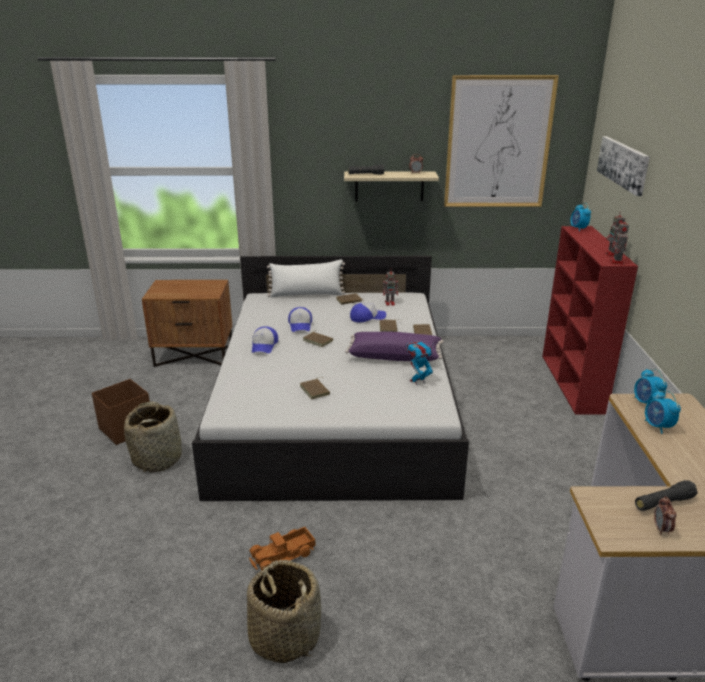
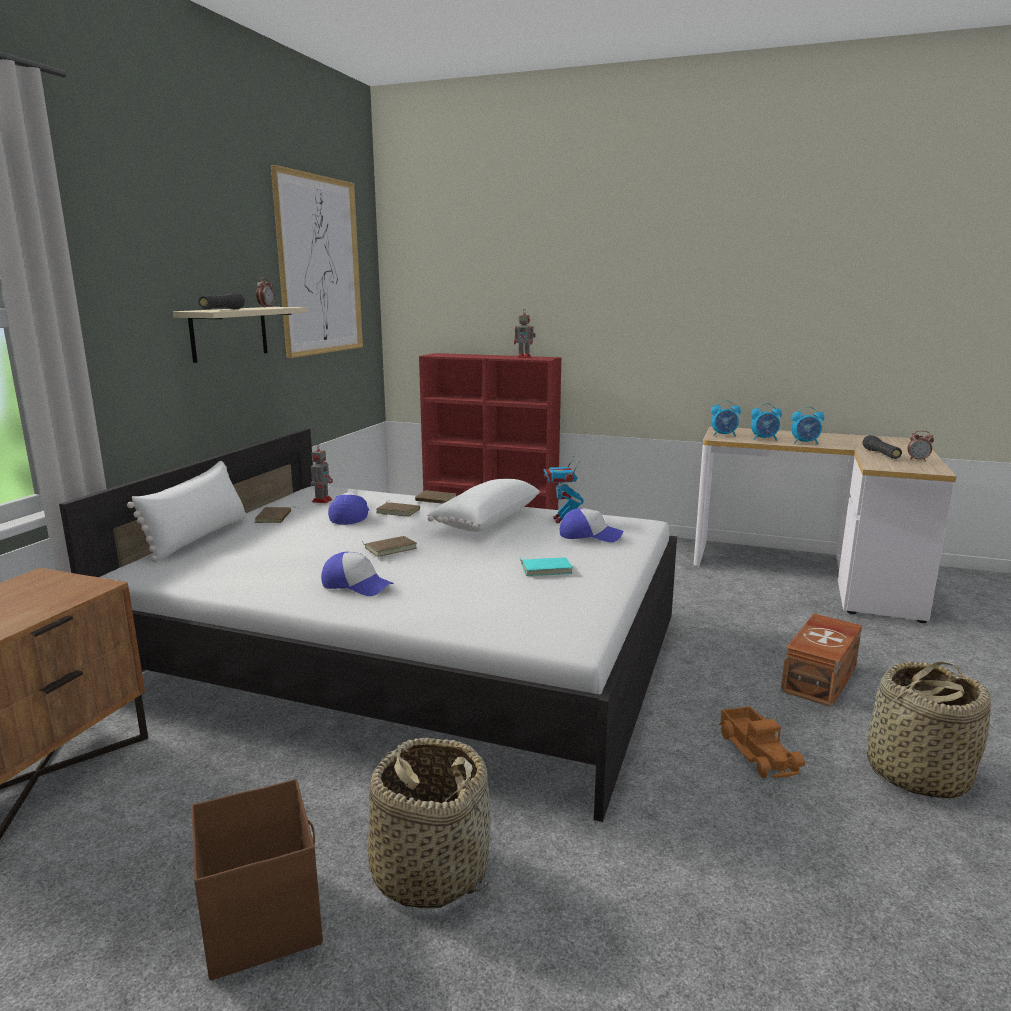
camera: 70 degrees left, 10 degrees down
(300, 325) = (320, 551): cap -> cap (590, 535)
(315, 390) = (546, 569): brown book -> turquoise book
(394, 356) = (485, 520): purple pillow -> white pillow
(403, 589) = (821, 678): none -> brown storage box
(578, 229) = (437, 354): alarm clock -> alarm clock (805, 443)
(617, 262) = (547, 358): toy robot -> none
(623, 164) = (476, 271): picture -> none

